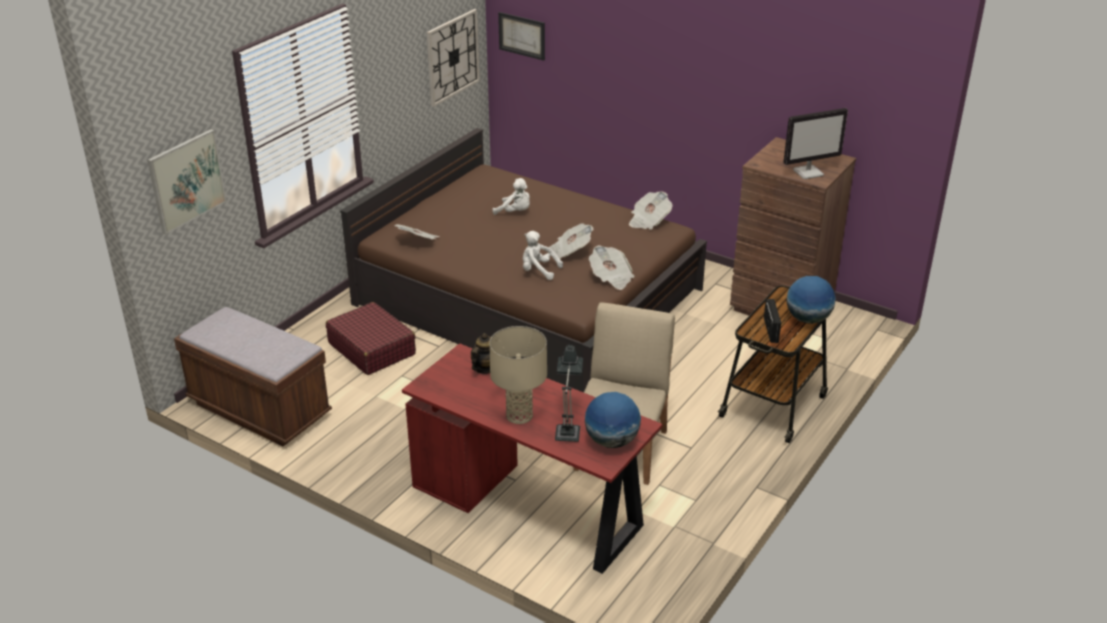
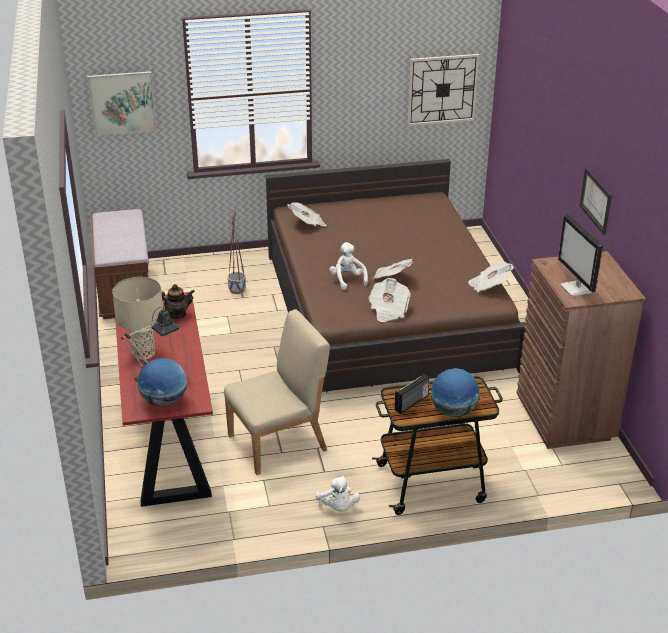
camera: 45 degrees right, 0 degrees up
(372, 348) = (237, 290): red suitcase -> planter
(515, 212) = (404, 234): white plush toy -> white plush toy (338, 507)
(522, 35) = (507, 89): picture -> picture (596, 200)
(808, 172) = (577, 289): monitor -> monitor turned 45 degrees clockwise

